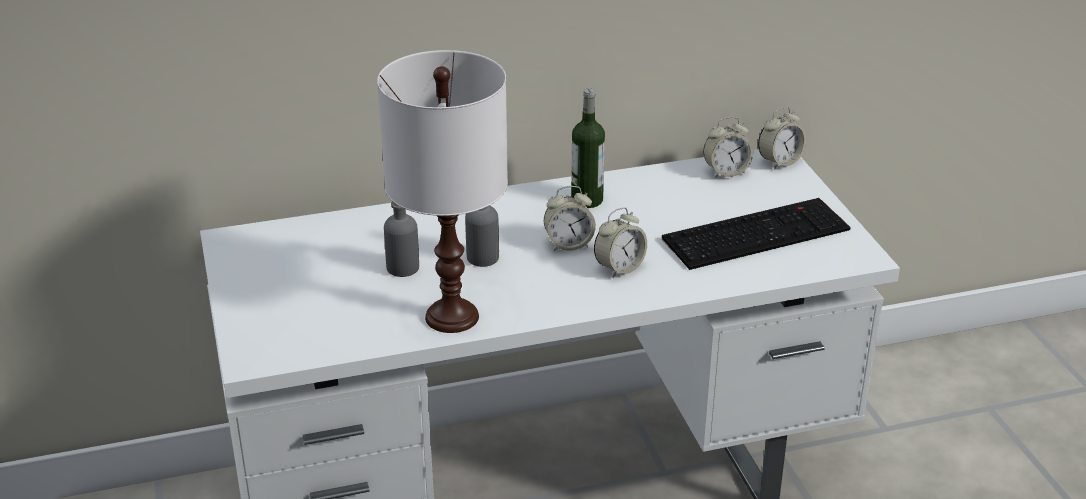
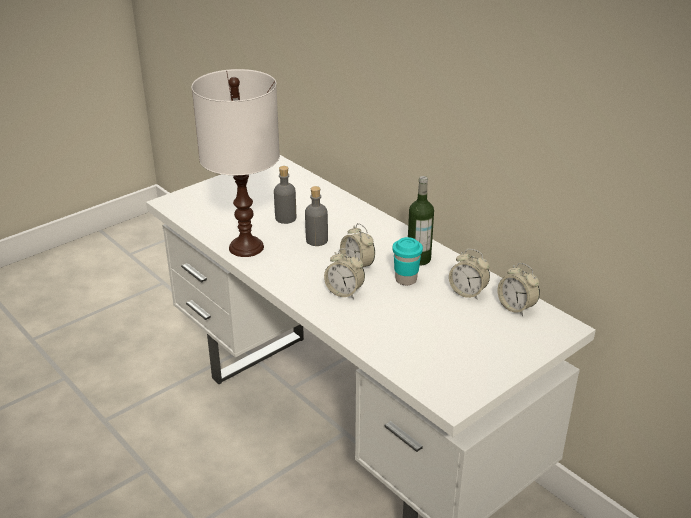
camera: 65 degrees right, 0 degrees up
(624, 220) = (406, 279): none -> turquoise cup
(756, 233) = (441, 340): keyboard -> none
(779, 162) = (559, 330): alarm clock -> alarm clock (467, 292)

